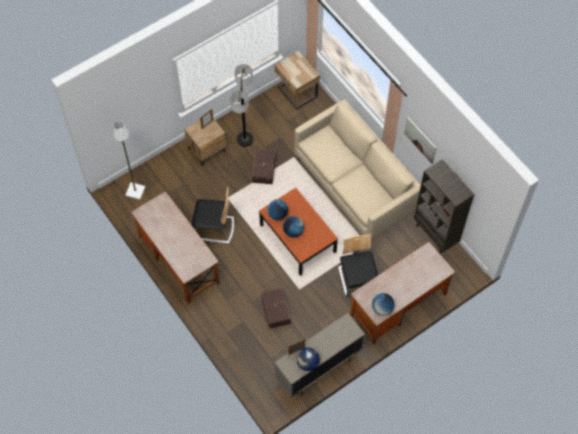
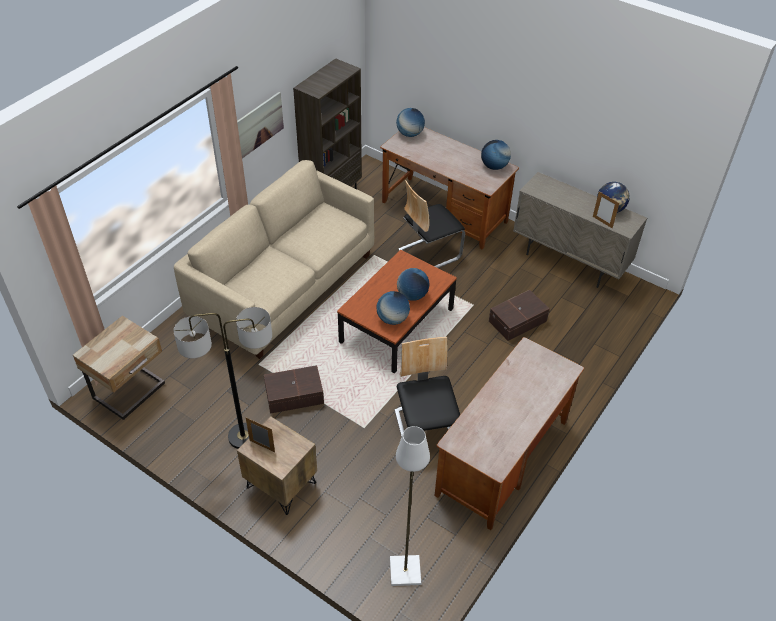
camera: 110 degrees left, 15 degrees down
(438, 266) = (410, 134): none -> globe

